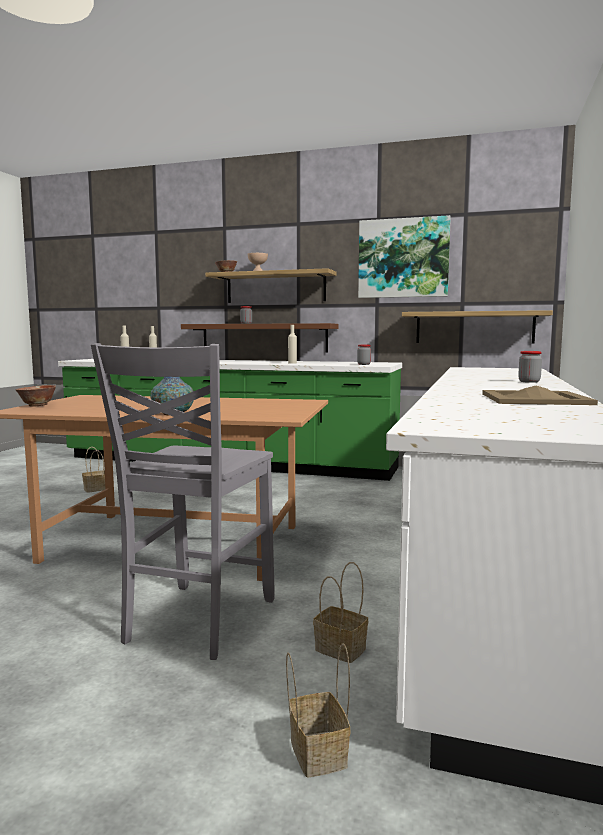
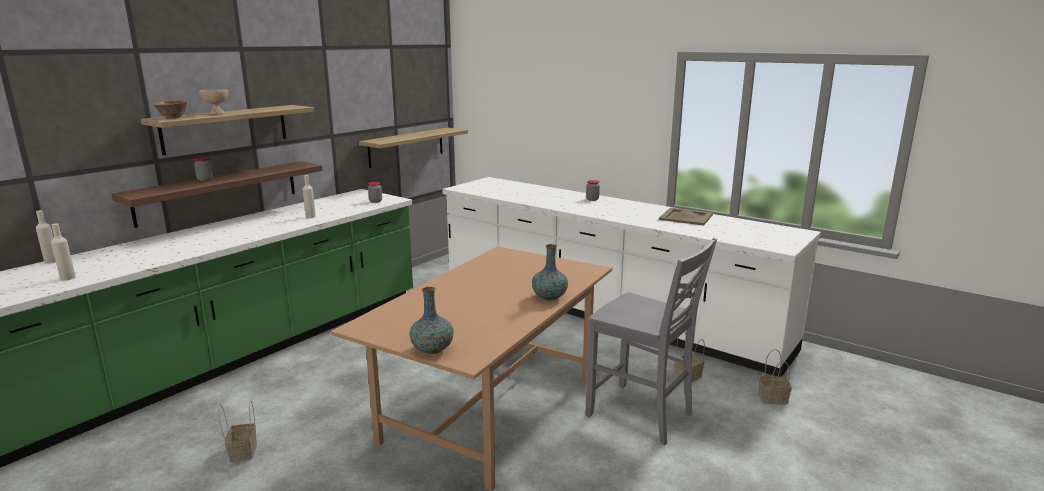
camera: 70 degrees left, 10 degrees up
(37, 405) = (432, 350): bowl -> vase
(403, 258) = (350, 88): picture -> none

